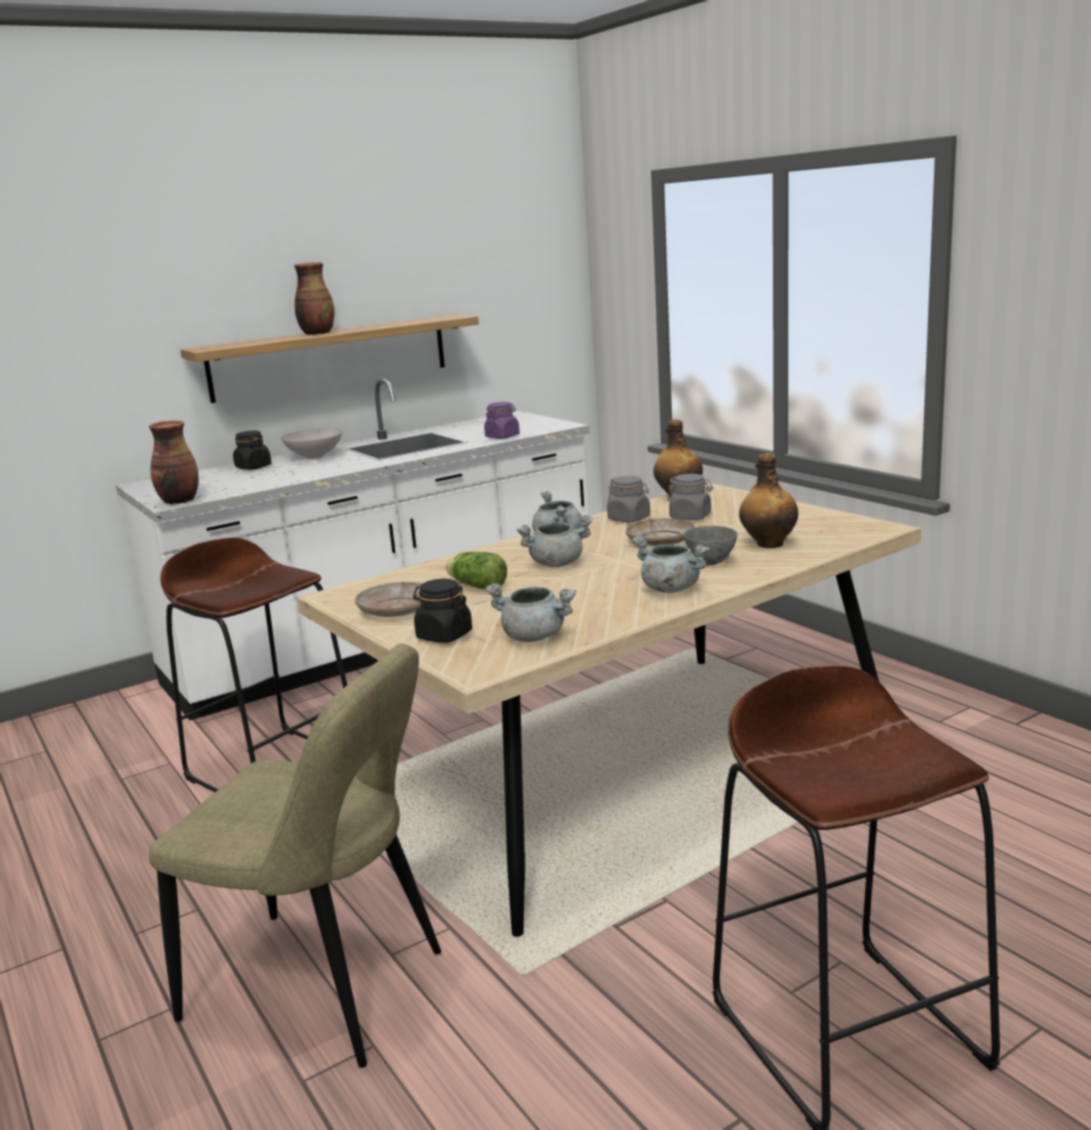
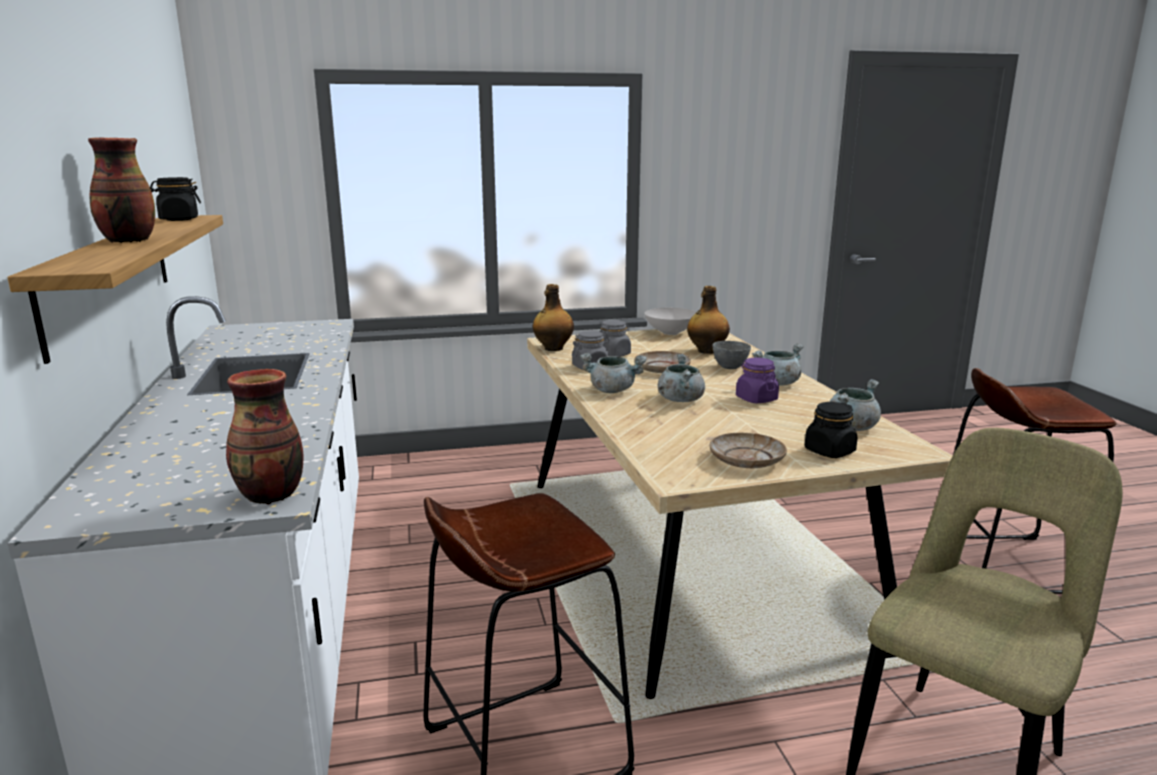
camera: 70 degrees left, 0 degrees up
(253, 467) = (160, 443): black jar -> black jar (178, 219)
(315, 456) = (190, 409): white bowl -> white bowl (670, 332)
(476, 586) = (710, 428): lettuce -> none
(502, 436) = (322, 342): purple jar -> purple jar (756, 399)

